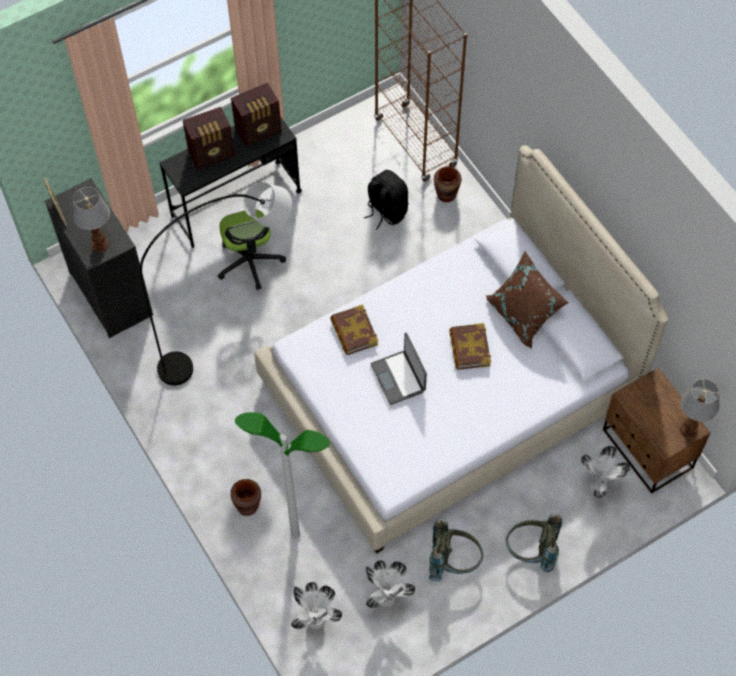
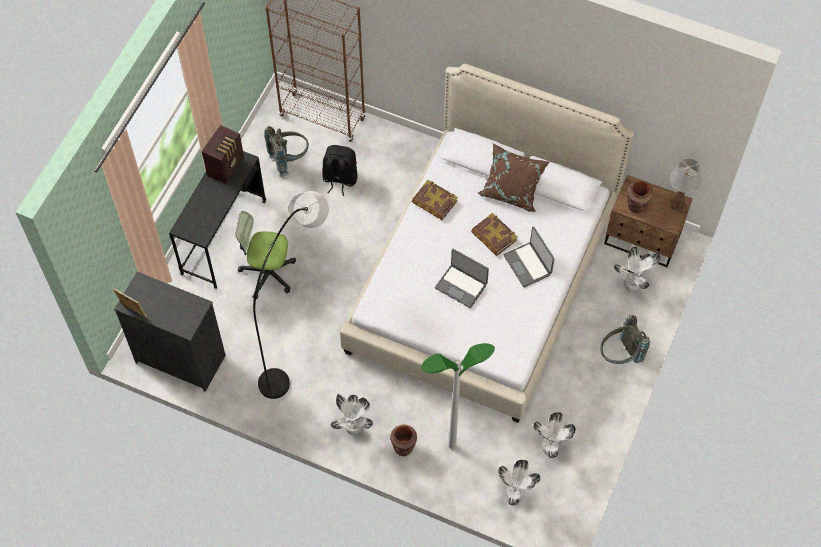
camera: 35 degrees left, 0 degrees up
(101, 245) = (185, 316): table lamp -> none
(212, 154) = (205, 203): radio -> none
(213, 460) = (353, 431): none -> potted plant
(250, 262) = (268, 273): office chair -> office chair turned 150 degrees clockwise
(354, 332) = (405, 273): book -> book (434, 202)
(446, 195) = (374, 142): brown vase -> brown vase (636, 206)
(453, 562) = (574, 395): grey backpack -> grey backpack (289, 159)
(482, 397) = (528, 264): none -> laptop

